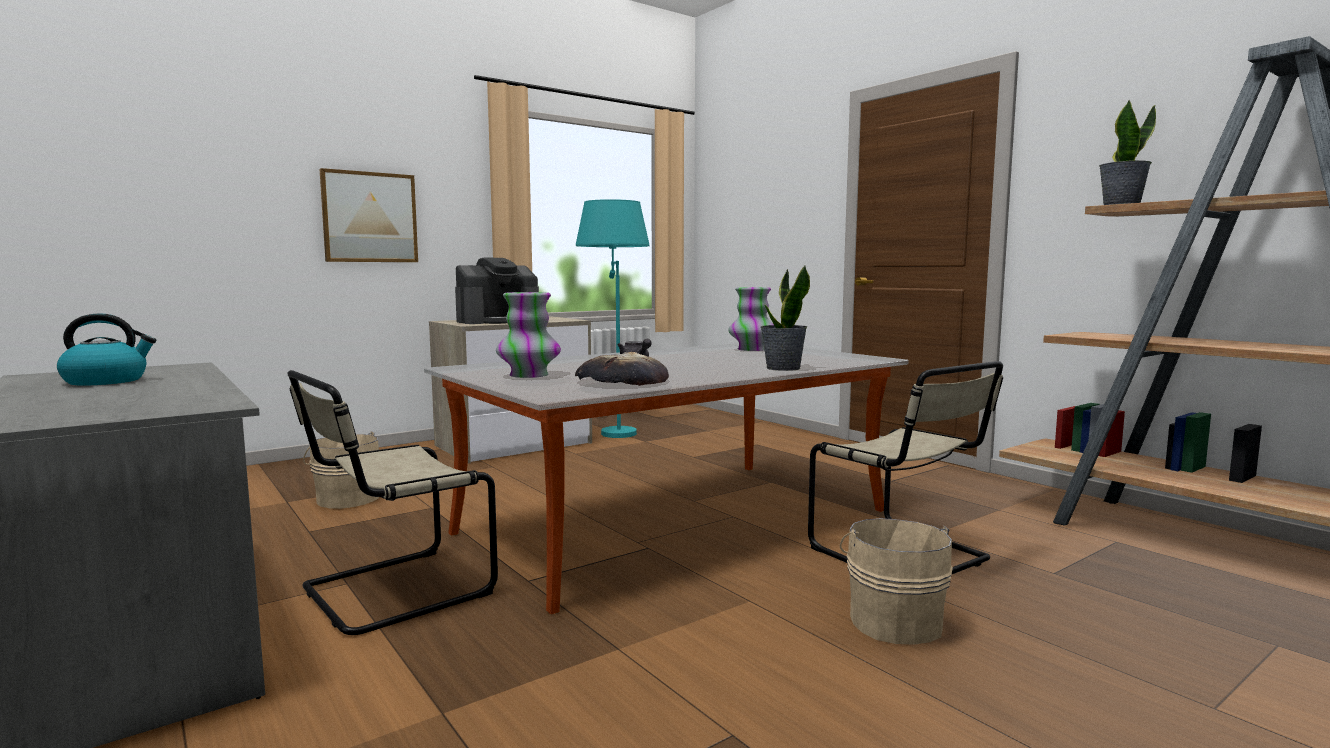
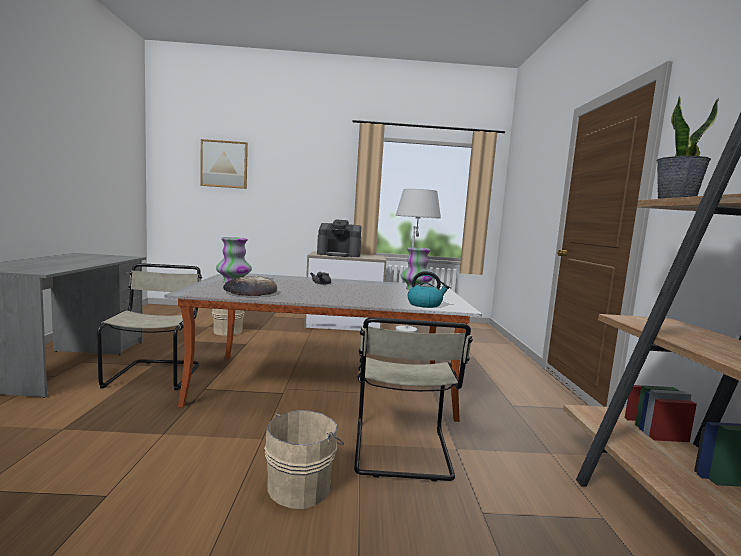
camera: 35 degrees right, 0 degrees up
(107, 381) = (80, 258): kettle -> kettle (425, 304)
(369, 217) = (294, 196): picture -> picture (224, 164)
(391, 592) = (155, 374): beige chair -> beige chair turned 90 degrees clockwise
(614, 429) = (409, 328): turquoise floor lamp -> white floor lamp
(782, 368) = (364, 302): potted plant -> none

